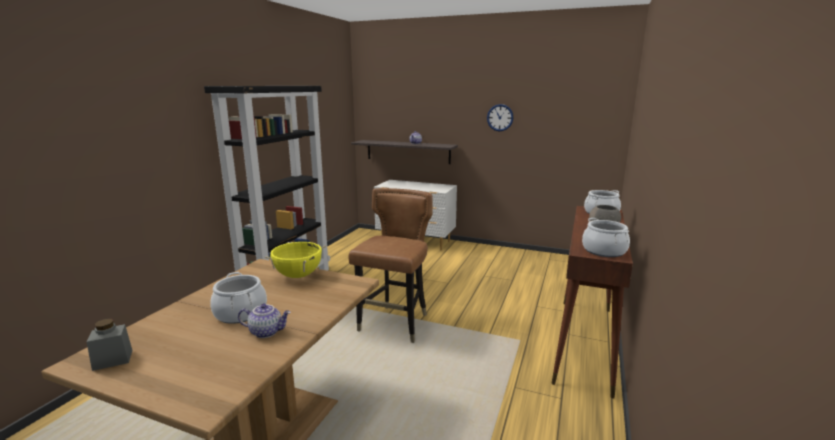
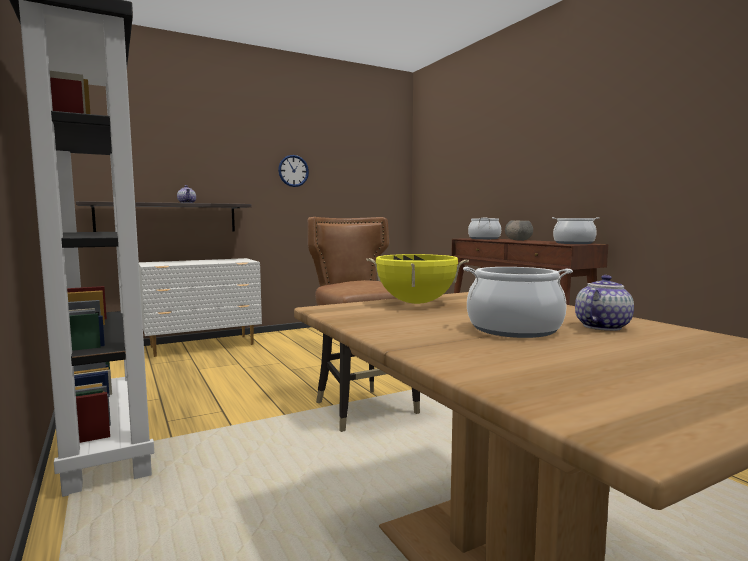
camera: 50 degrees left, 10 degrees down
(113, 360) = (642, 404): grey jar -> none

